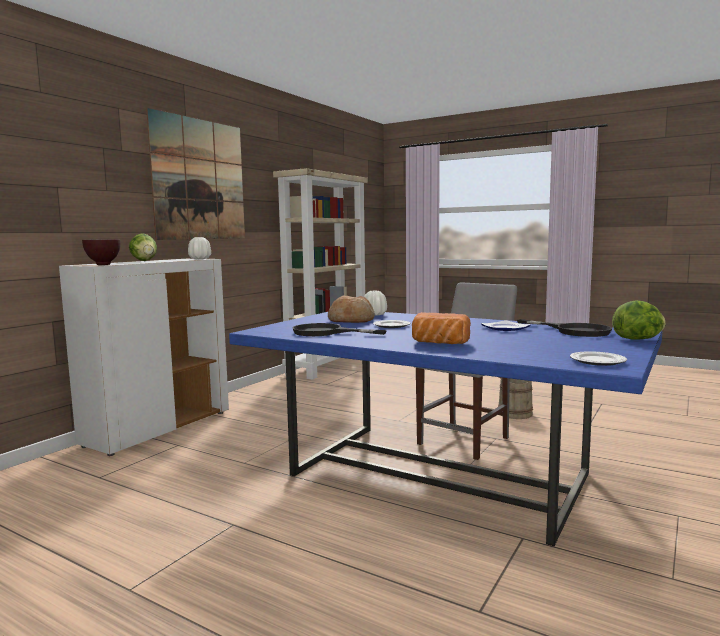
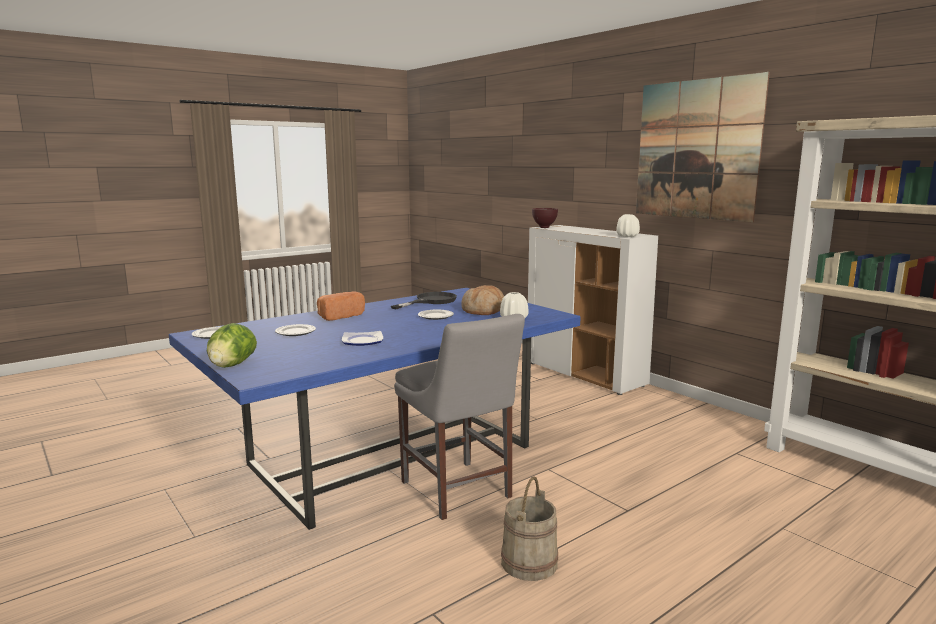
camera: 110 degrees right, 5 degrees up
(144, 261) = (600, 230): lettuce -> none
(523, 343) = (295, 332): none -> plate
(574, 331) = (306, 357): black frying pan -> none

